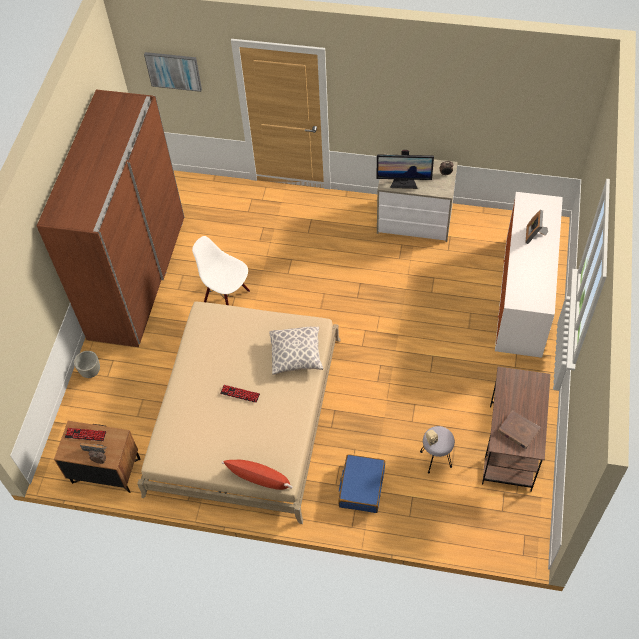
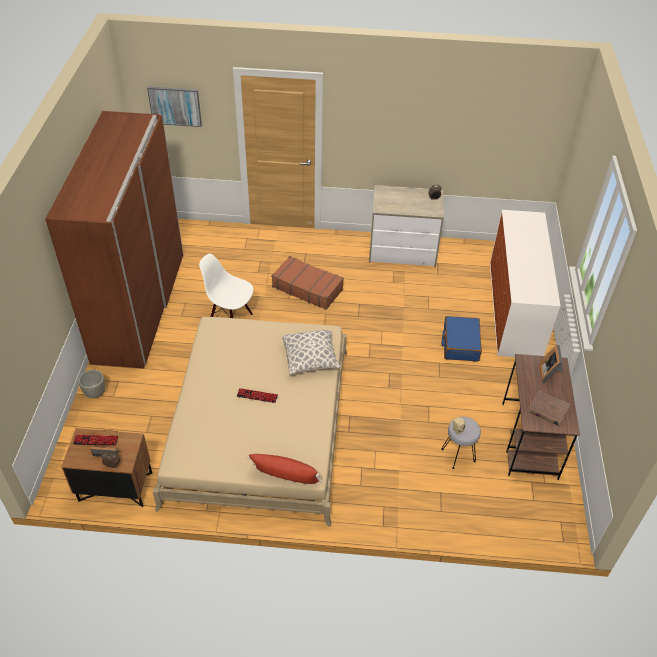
camera: 10 degrees left, 10 degrees down
(309, 262) = (307, 288): none -> brown suitcase
(361, 487) = (387, 486): blue suitcase -> blue suitcase (460, 344)
(403, 183) = (396, 206): monitor -> none
(534, 235) = (527, 243): picture frame -> picture frame (549, 373)

